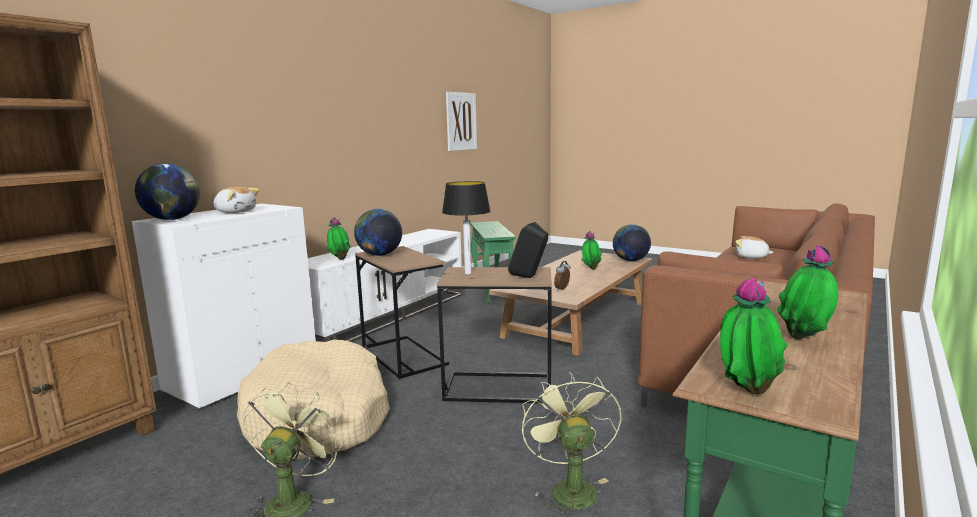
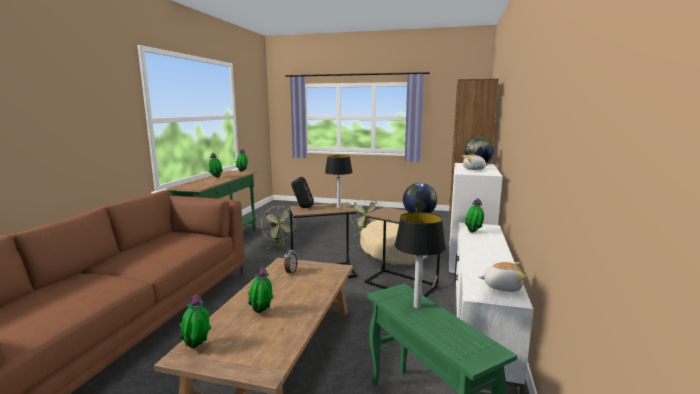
camera: 160 degrees right, 0 degrees up
(461, 121) = (617, 139): picture -> none
(491, 231) = (417, 306): none -> table lamp
(630, 260) = (197, 347): globe -> potted plant
(751, 257) = (62, 302): plush toy -> plush toy (502, 286)

